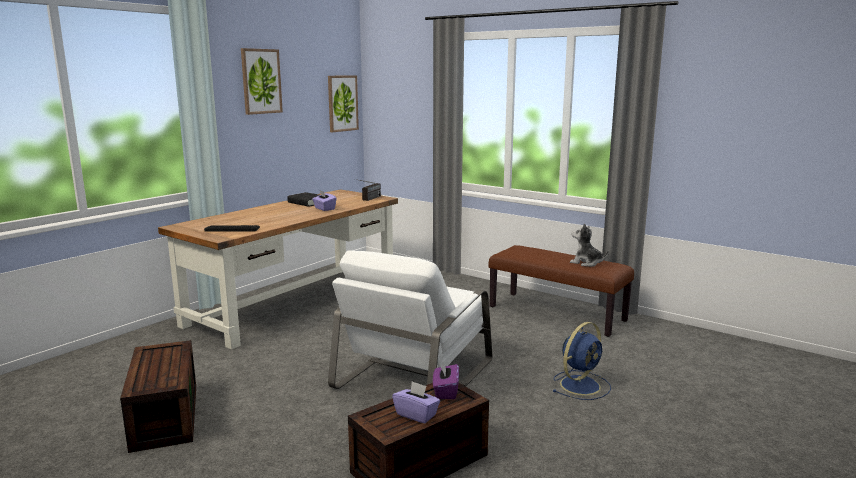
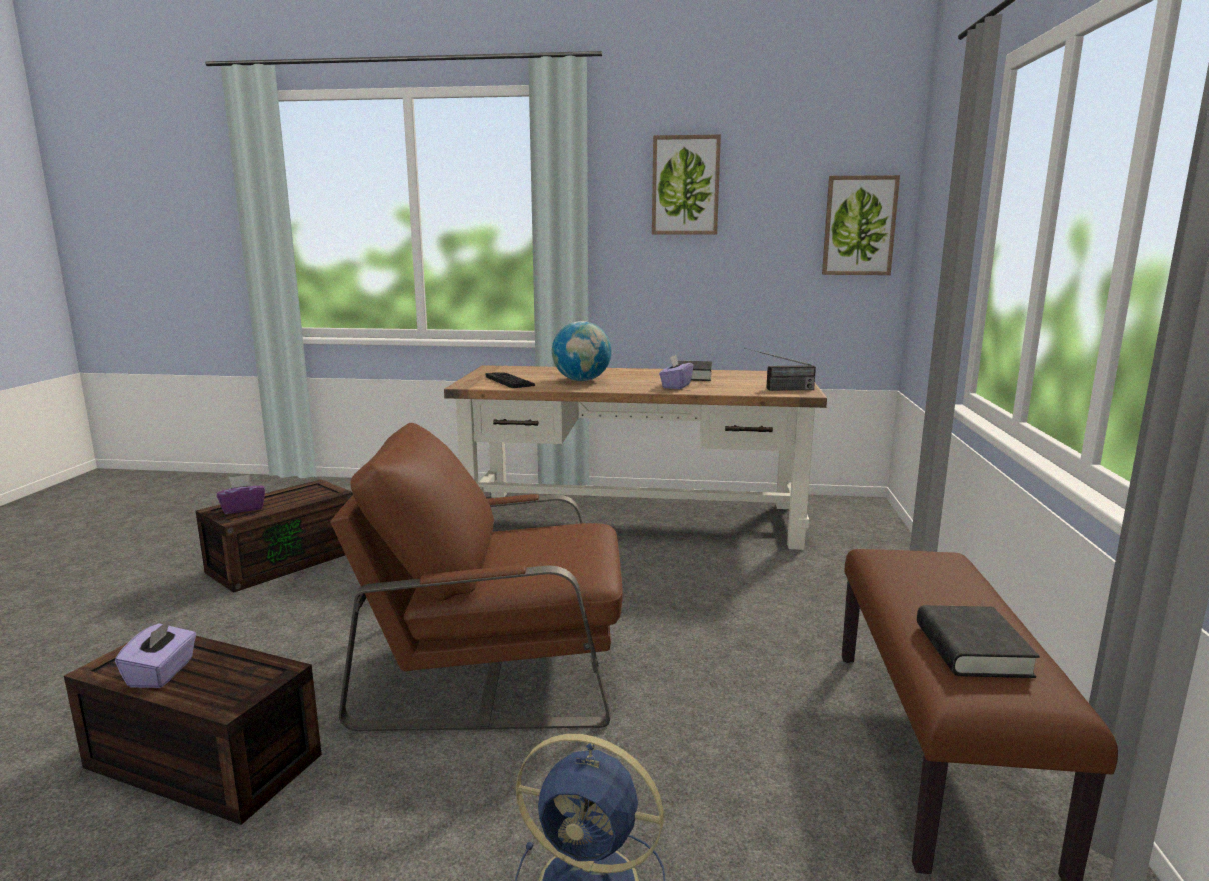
camera: 60 degrees right, 0 degrees up
(268, 218) = (581, 380): none -> globe
(415, 373) = (494, 668): white armchair -> brown armchair
(445, 391) = (249, 676): purple tissue box -> purple tissue box (243, 508)
(586, 263) = (972, 650): plush toy -> black book

